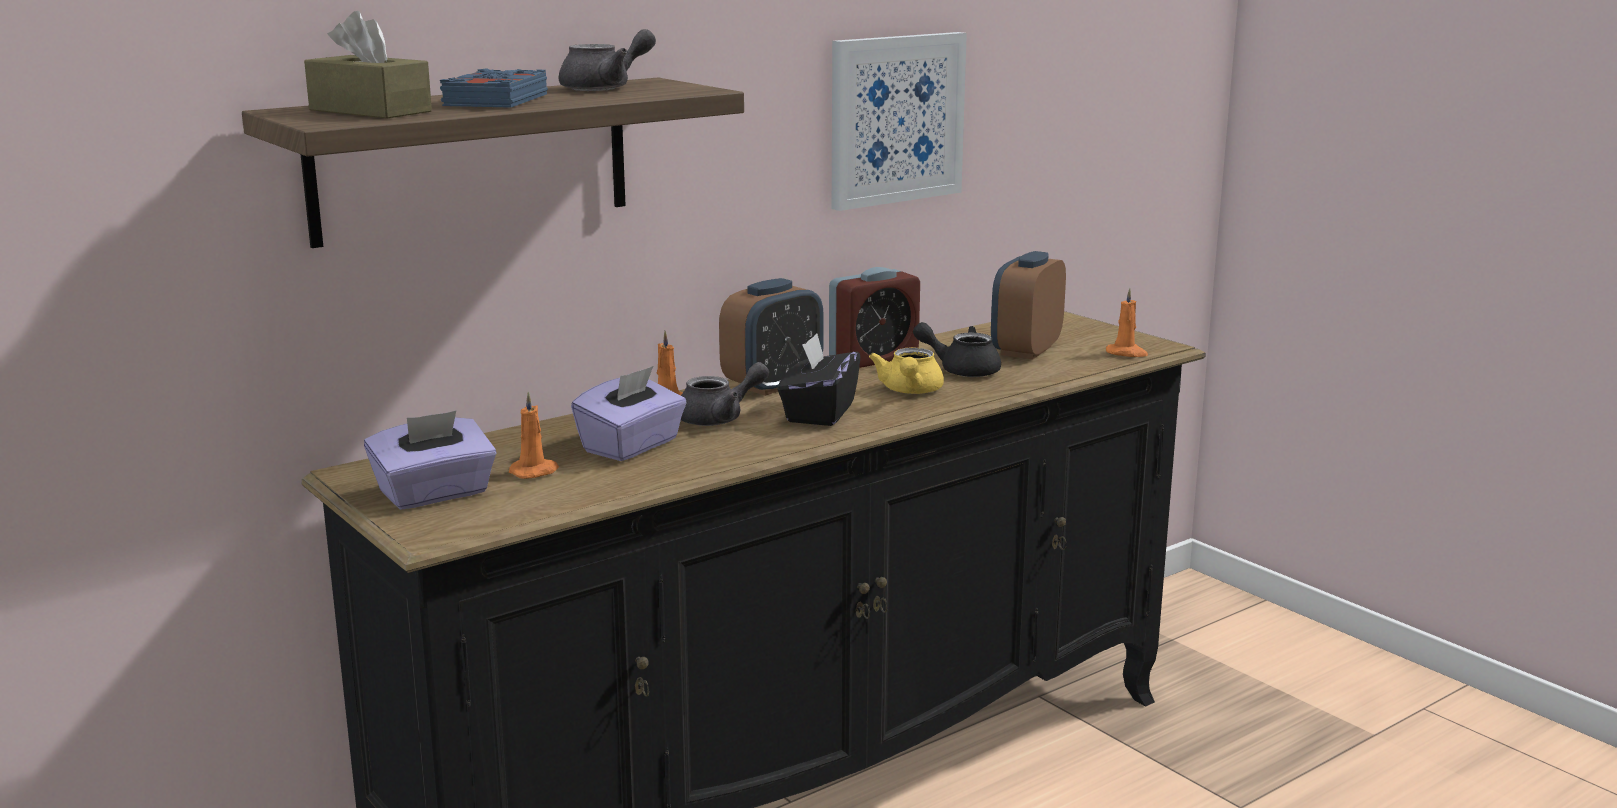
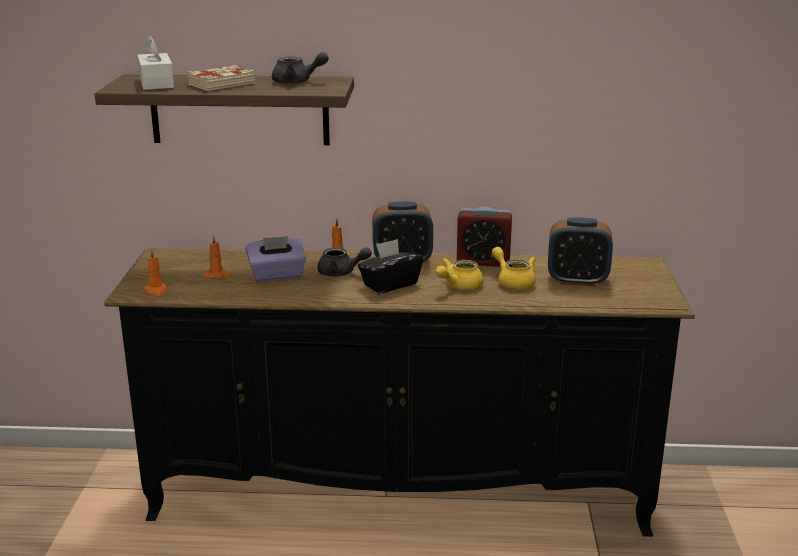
camera: 40 degrees right, 5 degrees up
(370, 111) = (156, 83): brown tissue box -> white tissue box
(435, 494) = (165, 273): purple tissue box -> none
(494, 101) = (221, 84): blue book -> beige book
(895, 119) = (529, 116): picture -> none
(961, 370) = (513, 282): black teapot -> yellow teapot
(1026, 350) = (577, 280): alarm clock -> alarm clock turned 150 degrees counterclockwise
(1127, 353) = (633, 300): orange candle -> orange candle (156, 291)

